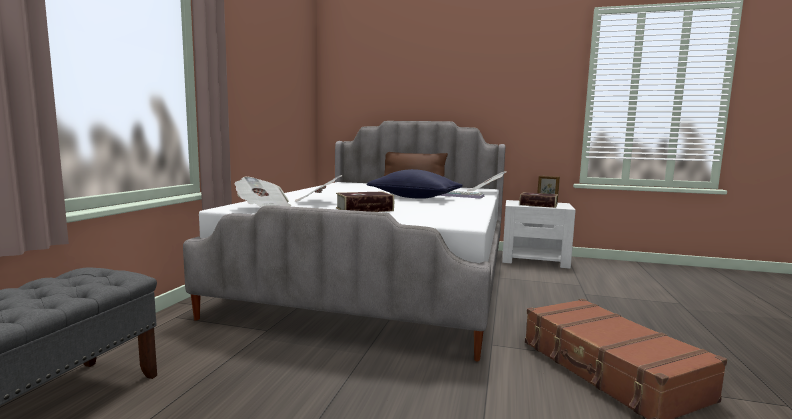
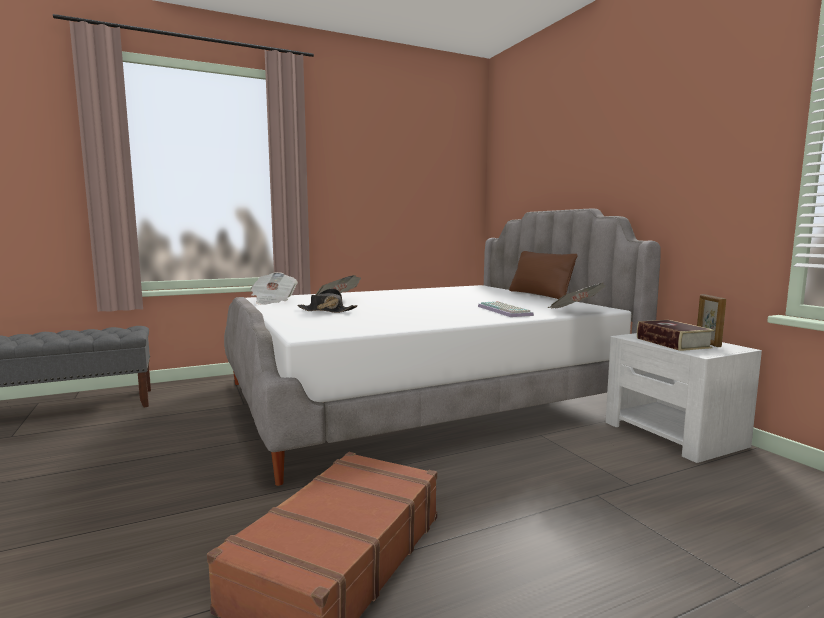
camera: 50 degrees right, 0 degrees up
(364, 209) = (326, 311): book -> black hat
(414, 197) = (442, 307): blue pillow -> none

